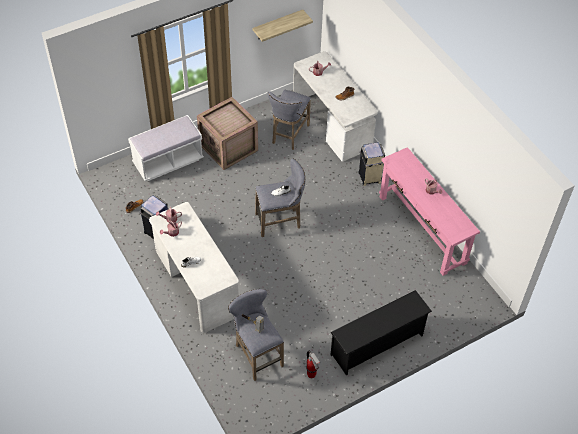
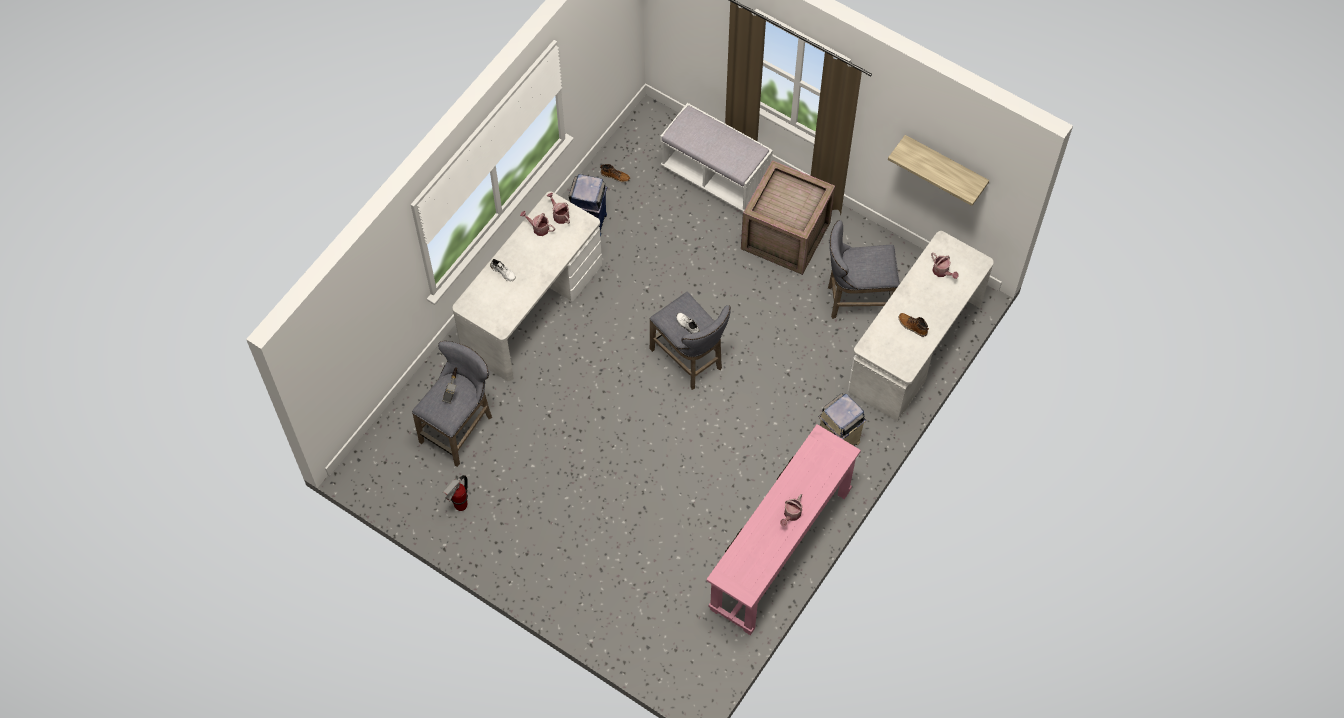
camera: 65 degrees right, 10 degrees up
(377, 346) = (546, 568): black shoe rack -> none

